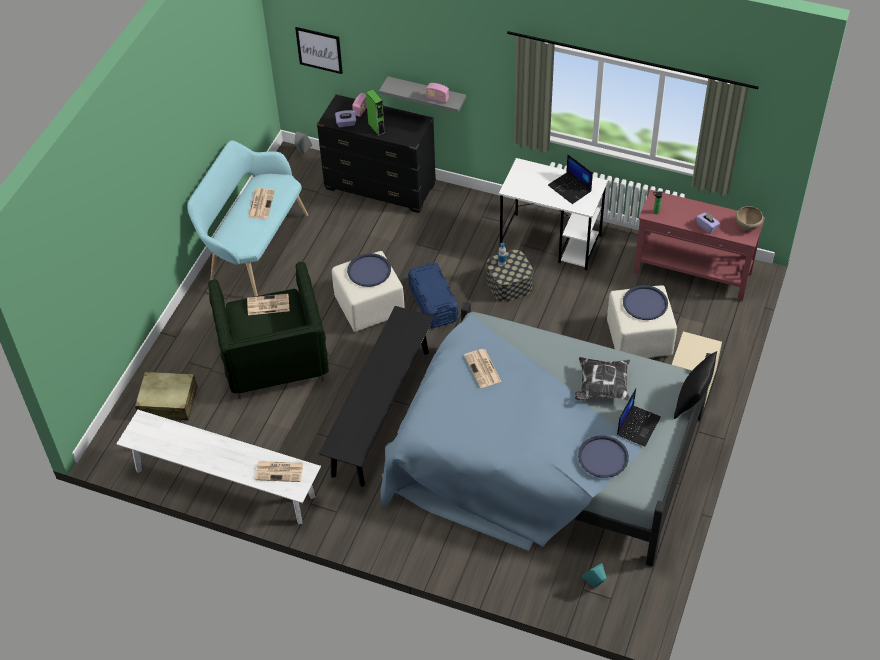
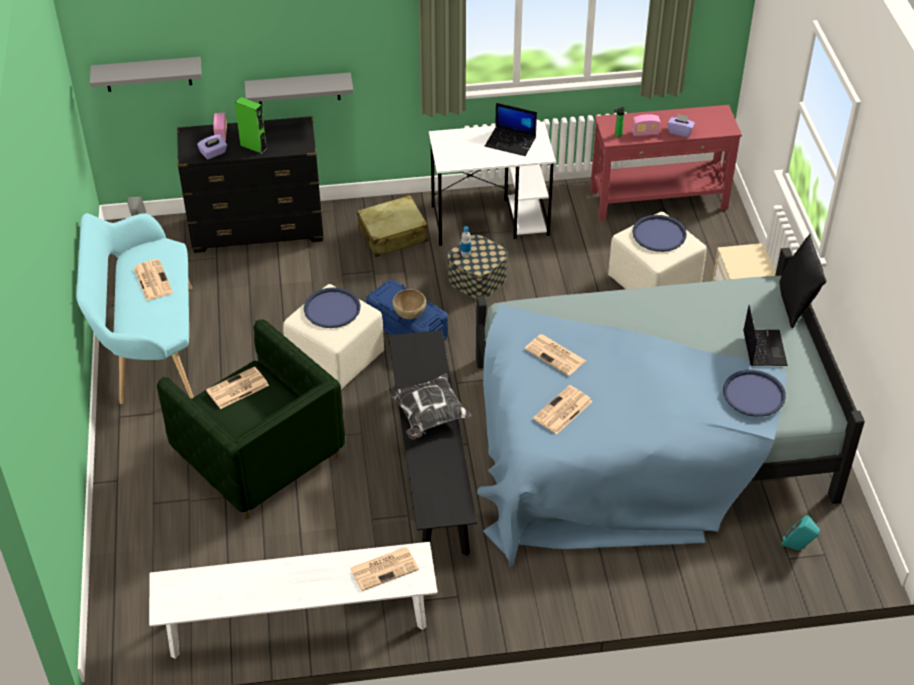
camera: 30 degrees left, 5 degrees down
(168, 402) = (160, 559): beige suitcase -> beige suitcase (393, 235)
(319, 50) = (148, 74): picture -> grey shelf
(437, 98) = (321, 85): radio -> radio (645, 133)
(457, 412) = (562, 411): none -> newspaper
(602, 387) = (695, 326): pillow -> pillow (429, 416)
(747, 226) = (719, 118): brown bowl -> brown bowl (409, 314)

